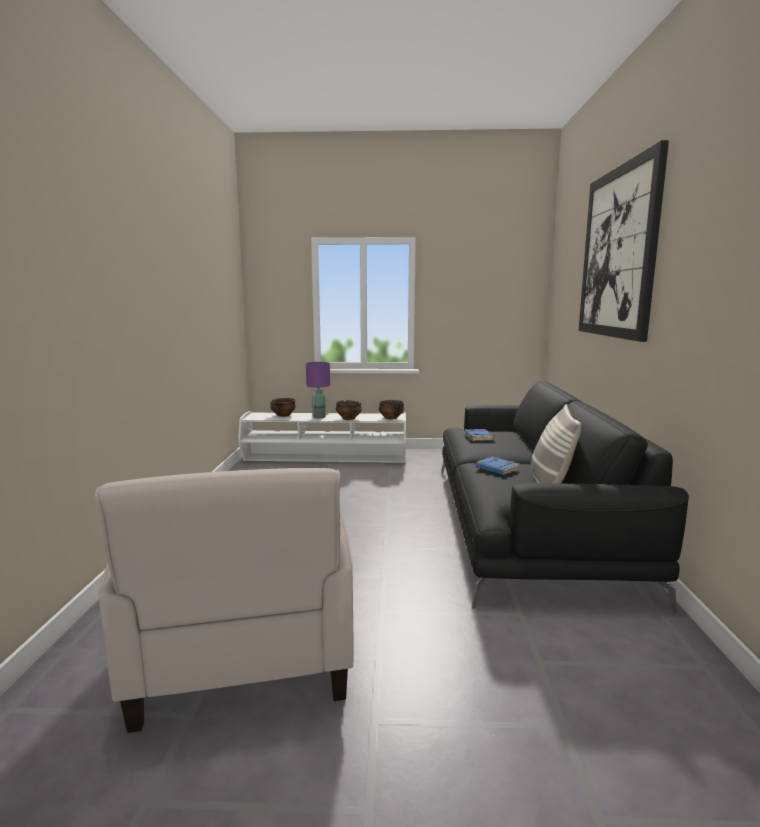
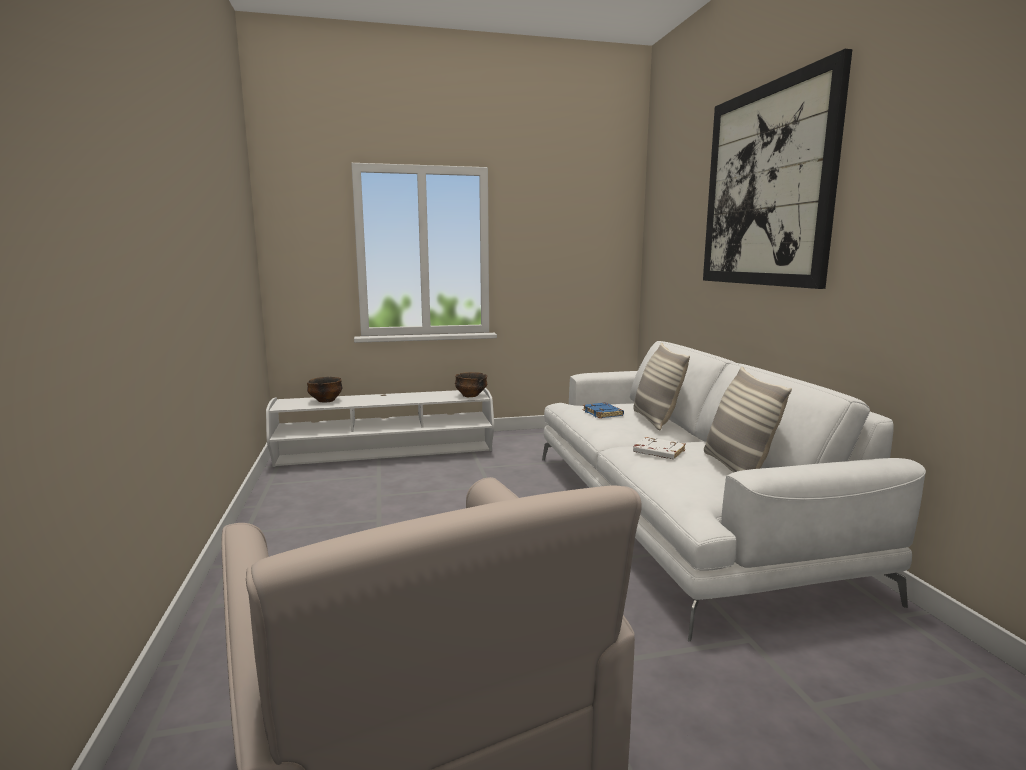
camera: 15 degrees left, 0 degrees up
(319, 417) = (376, 400): purple table lamp -> none
(349, 418) = (417, 399): bowl -> none
(496, 469) = (658, 452): blue book -> white book
(518, 446) = (655, 420): none -> pillow
(526, 523) = (678, 514): black sofa -> white sofa

